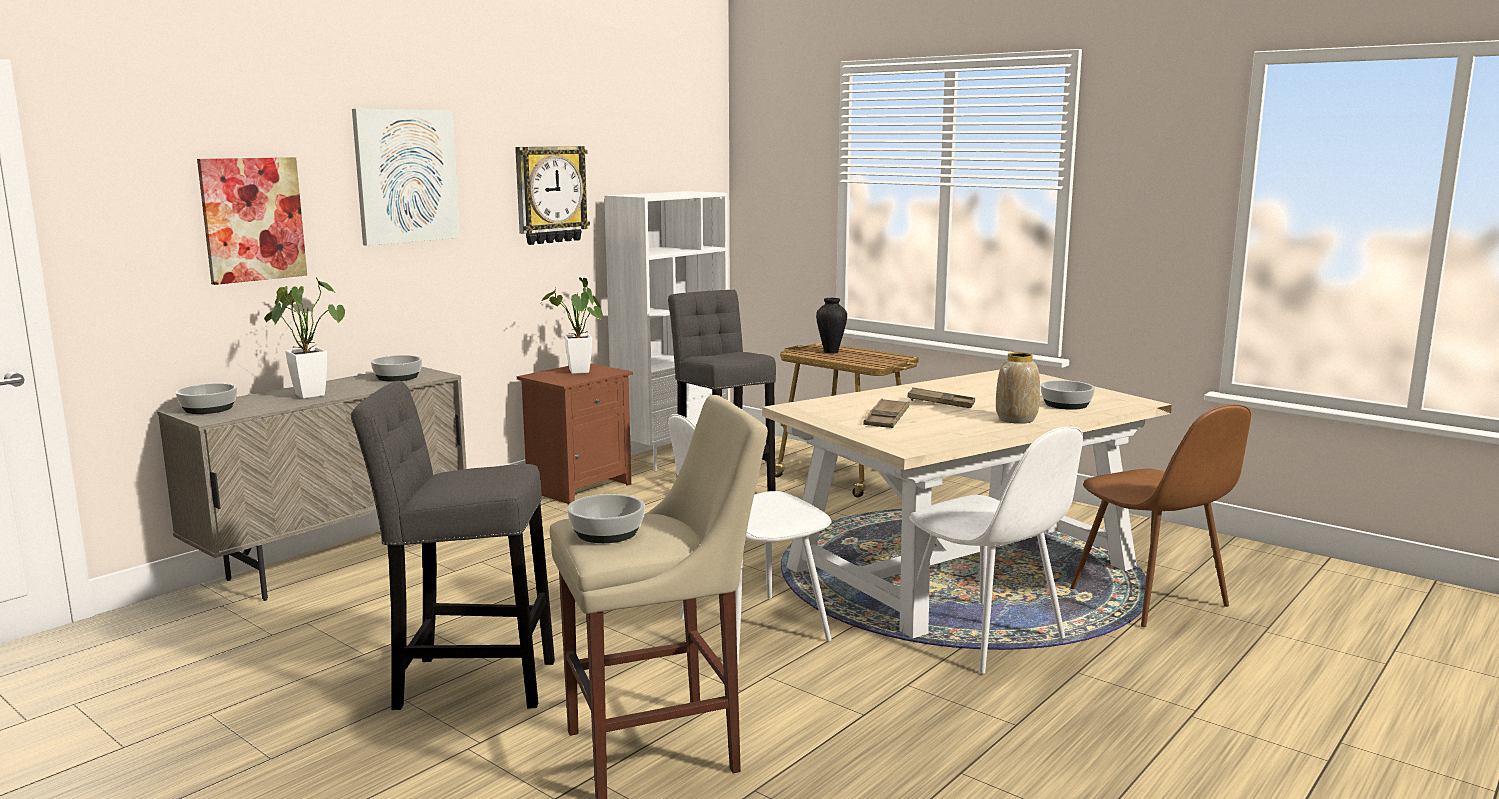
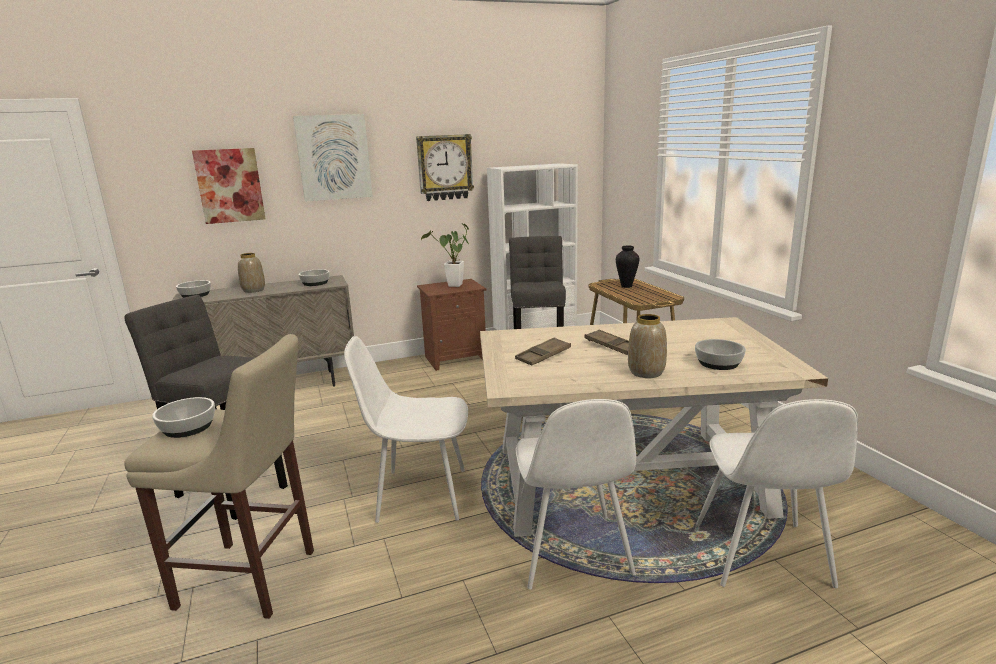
camera: 30 degrees right, 5 degrees up
(308, 394) = (254, 290): potted plant -> vase
(1151, 599) = (762, 557): brown chair -> white chair

